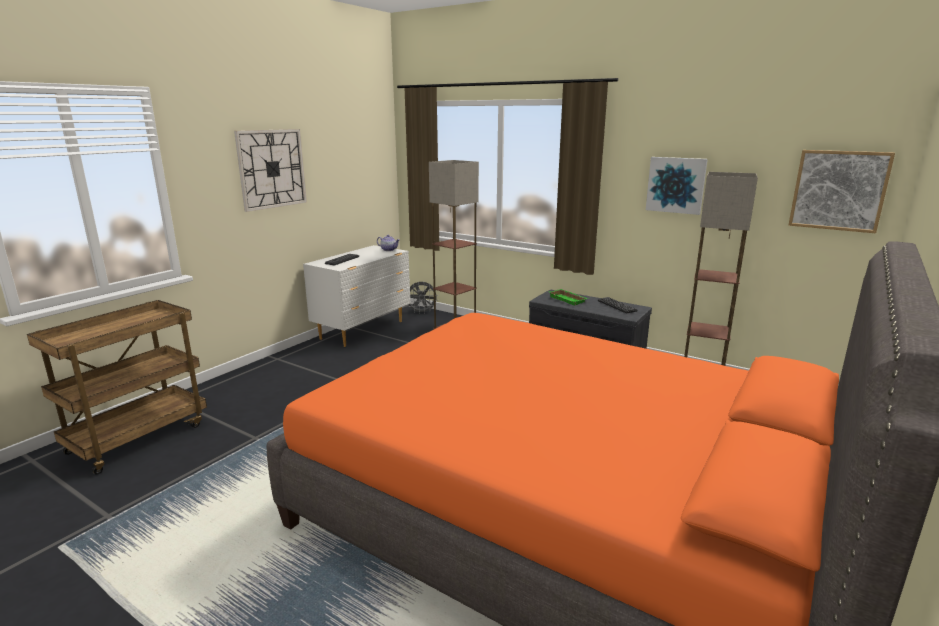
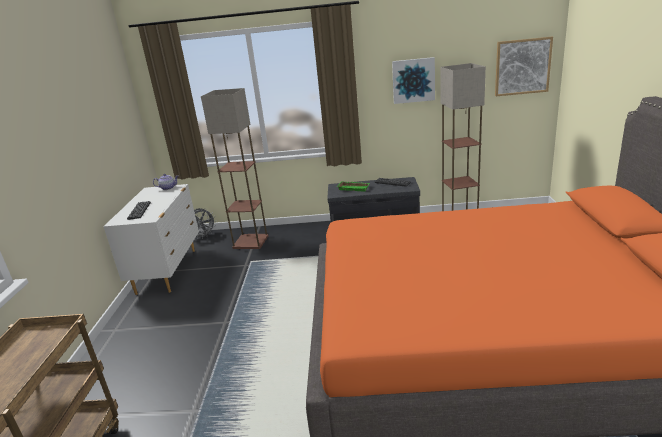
camera: 30 degrees left, 5 degrees up
(272, 169) = (54, 135): wall clock -> none

